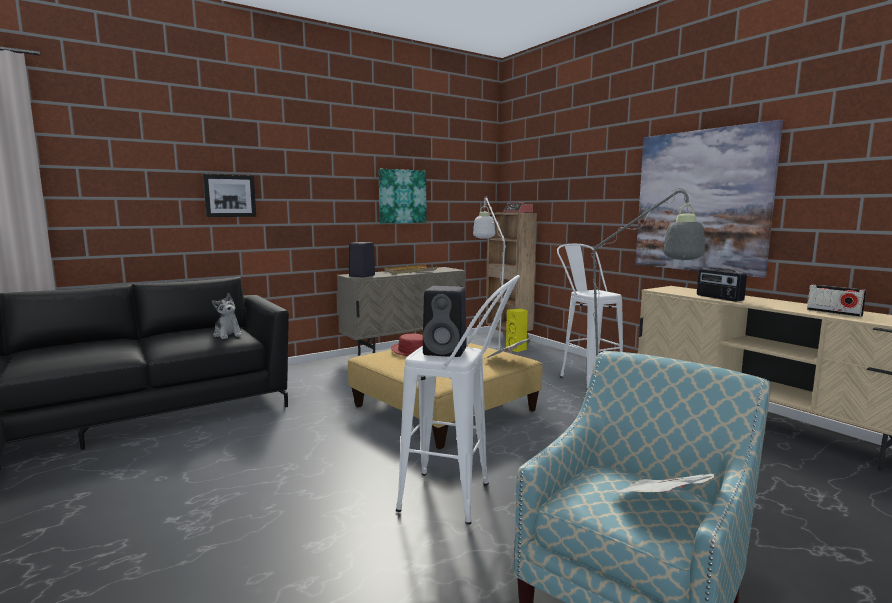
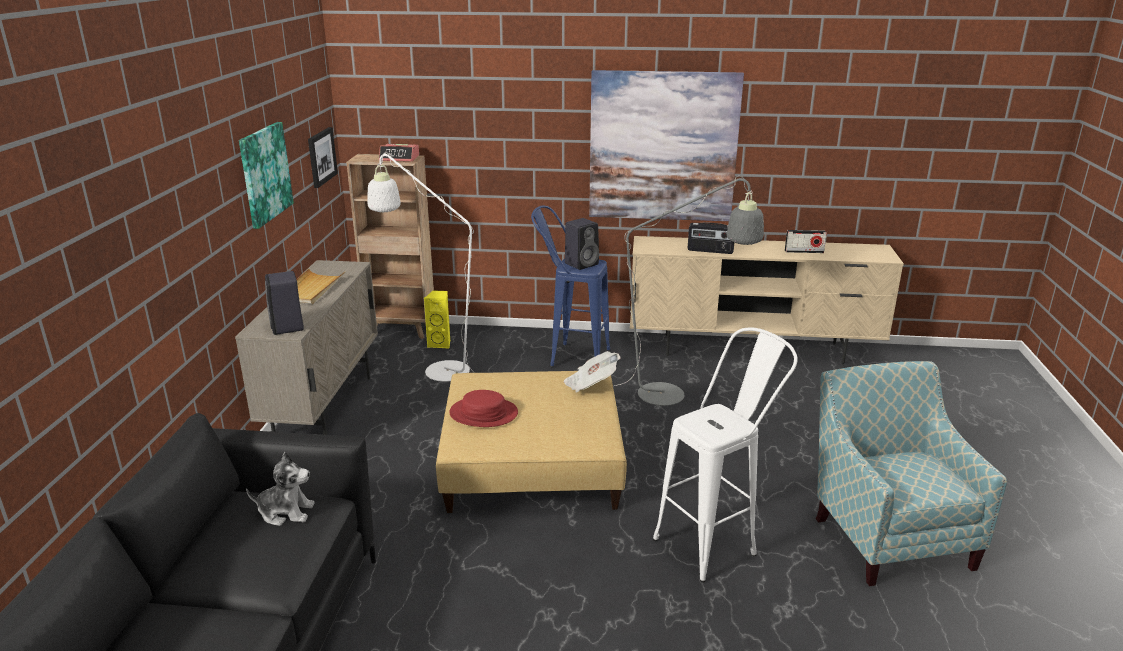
camera: 50 degrees left, 15 degrees up
(230, 196) = (101, 276): picture -> picture (321, 157)
(446, 351) = (712, 420): black speaker -> black speaker (582, 264)
(585, 377) = (570, 357): white stool -> blue stool
(660, 507) = (933, 472): newspaper -> none

